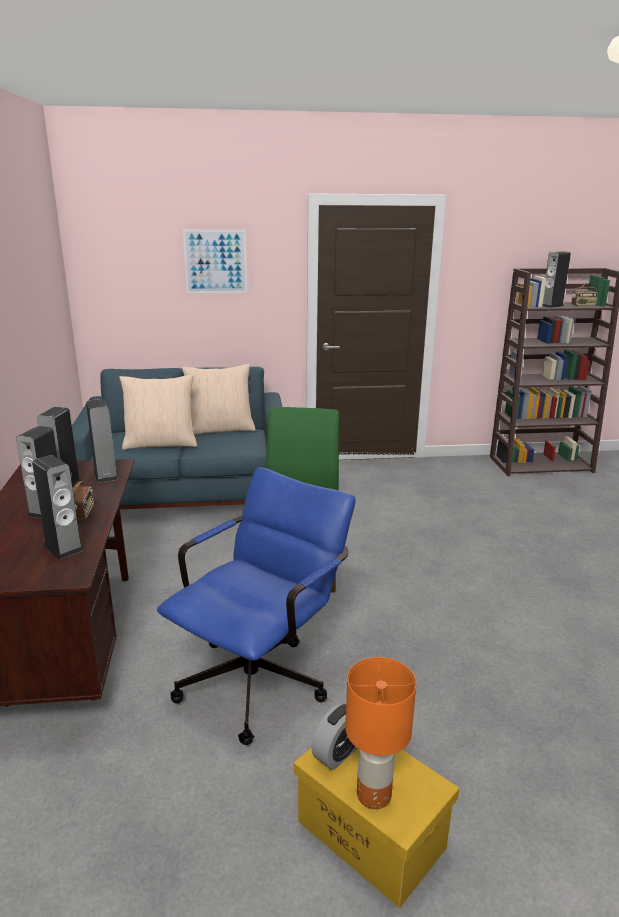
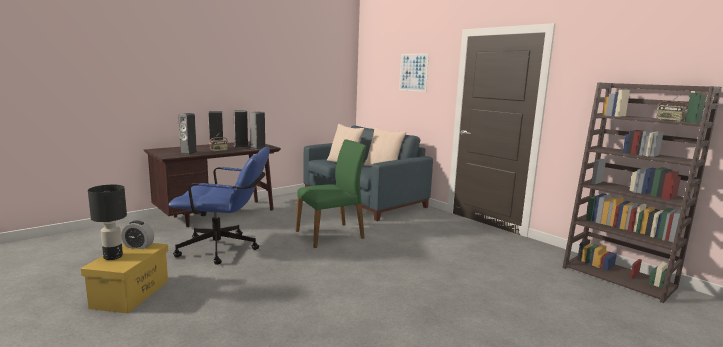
camera: 55 degrees right, 10 degrees down
(373, 794) = (113, 256): orange table lamp -> black table lamp
(551, 305) = (632, 117): speaker -> none

